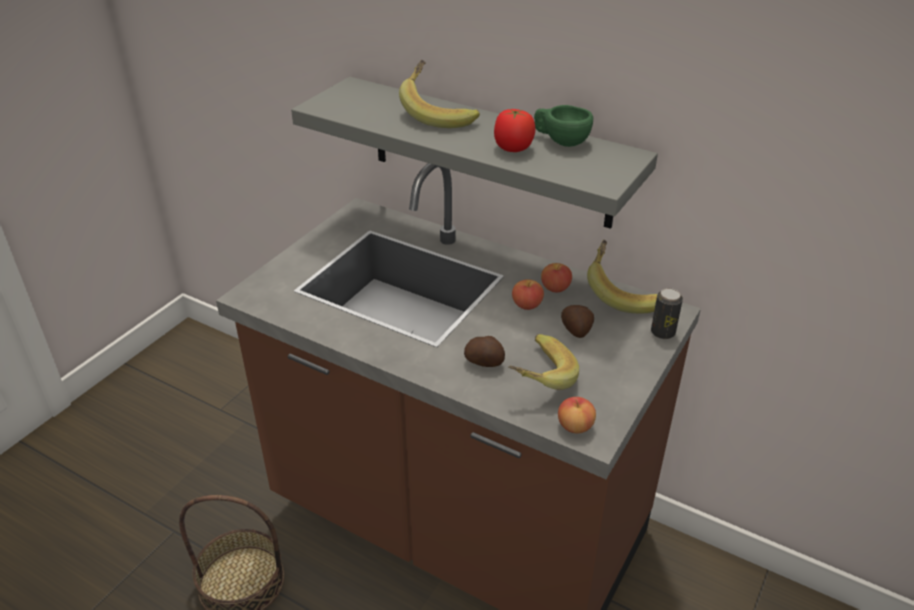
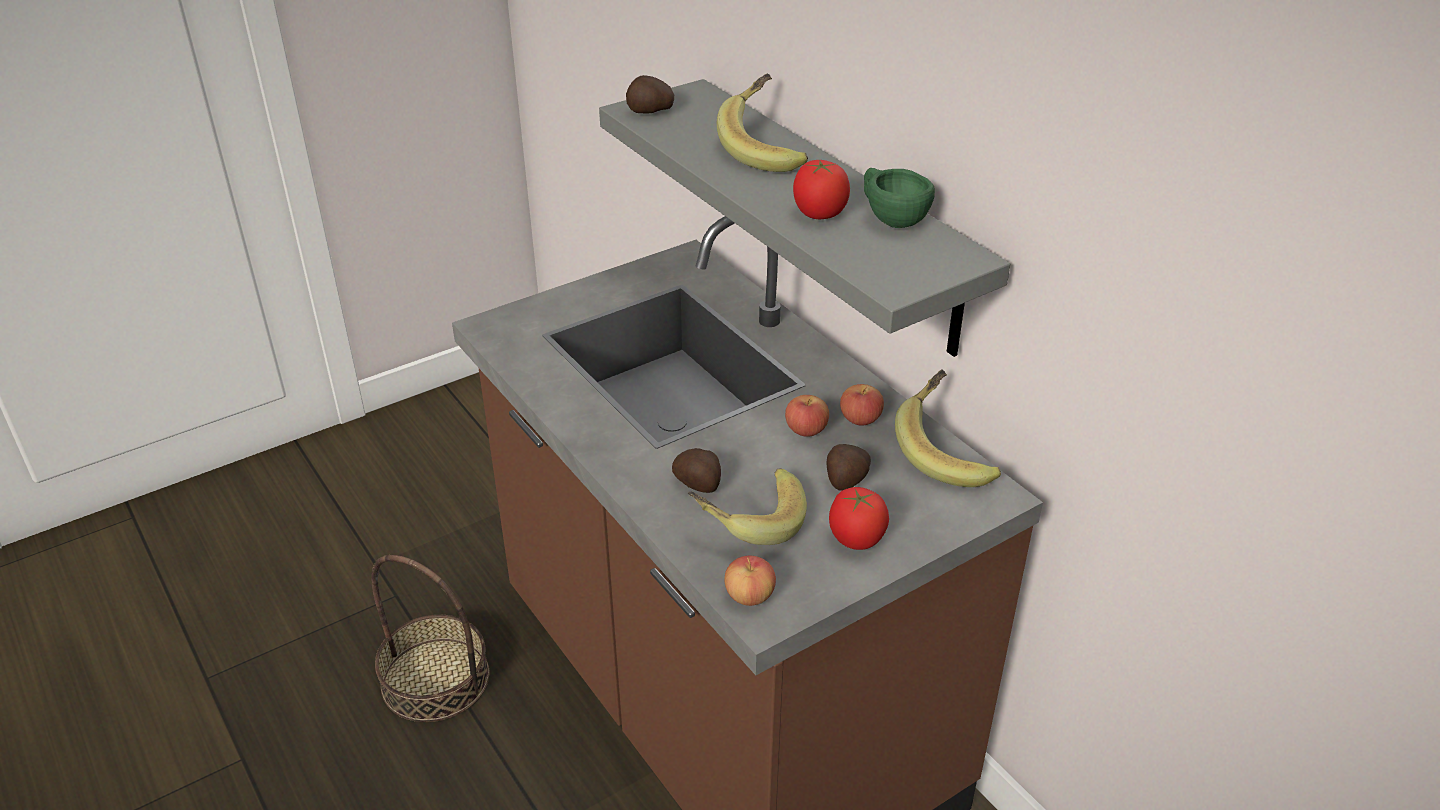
camera: 25 degrees right, 0 degrees up
(333, 105) = (650, 112): none -> potato
(612, 366) = (855, 539): none -> tomato
(663, 332) = (960, 518): can -> none

